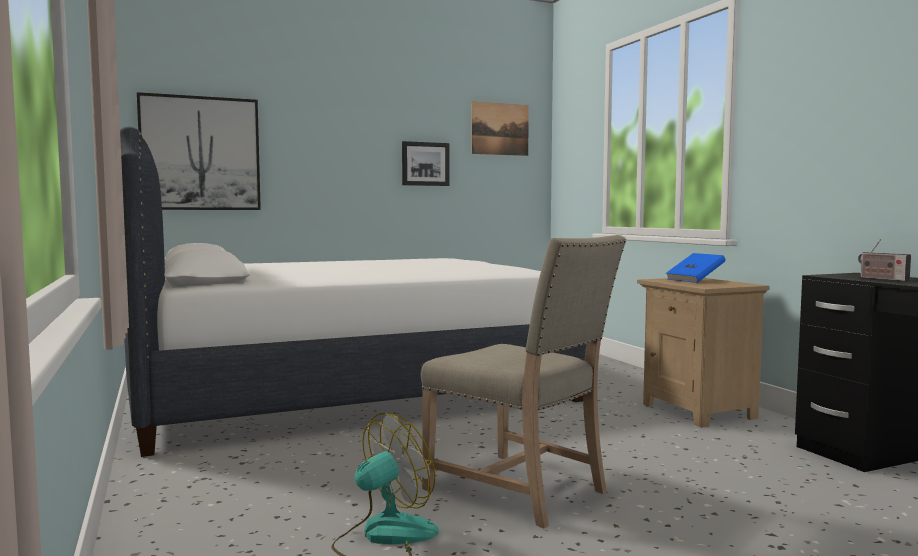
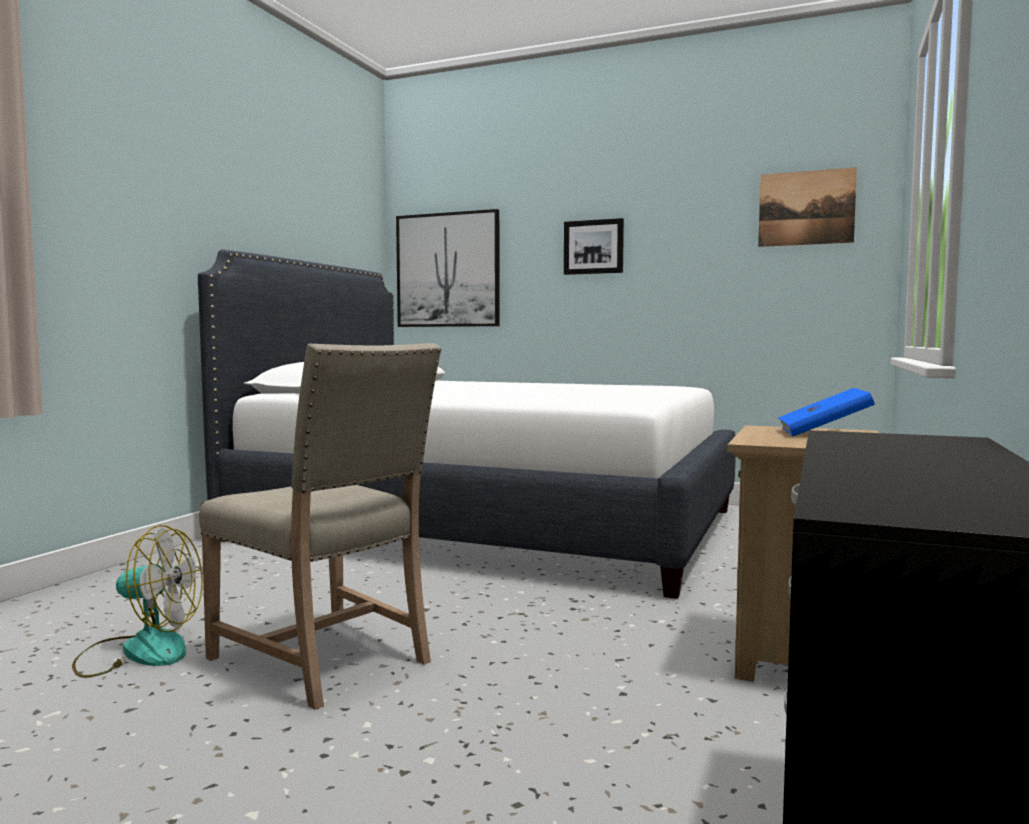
camera: 45 degrees right, 0 degrees up
(425, 164) = (690, 265): picture -> picture (593, 247)
(521, 490) = (327, 660): beige chair -> beige chair turned 45 degrees counterclockwise
(881, 279) = (880, 448): radio -> none

